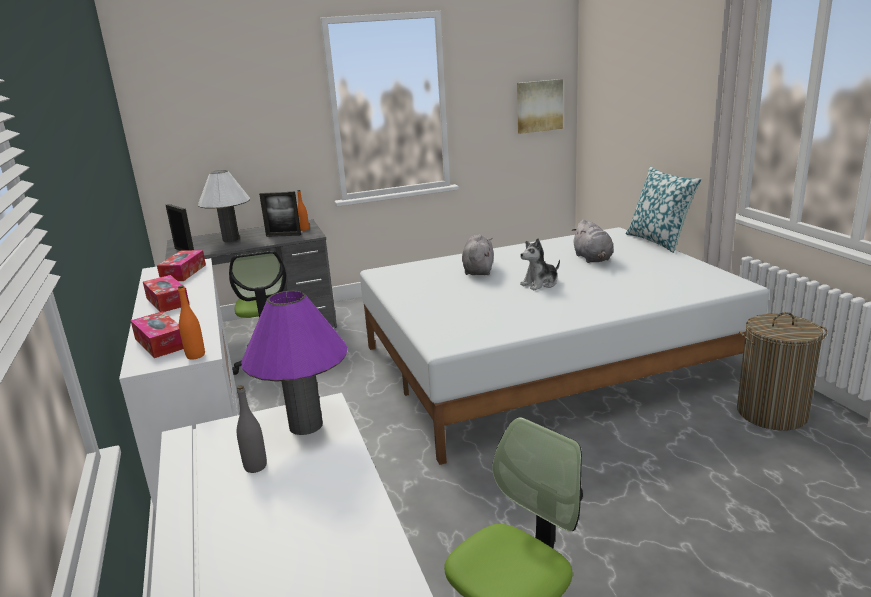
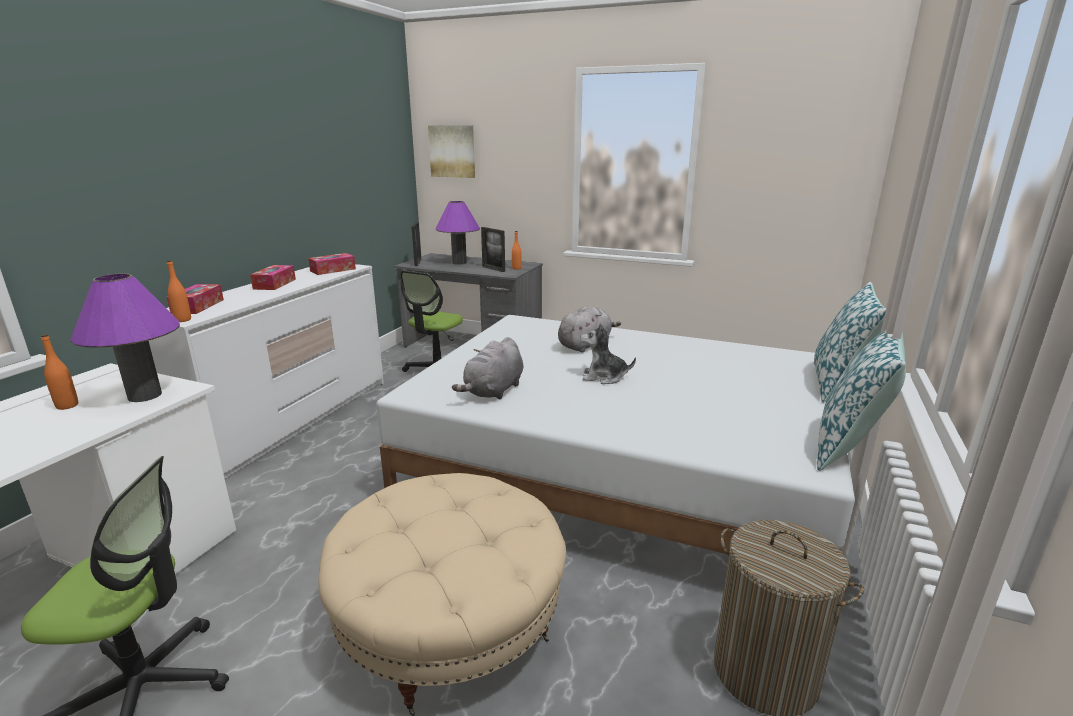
camera: 40 degrees right, 0 degrees up
(231, 239) = (459, 263): white table lamp -> purple table lamp
(255, 466) = (67, 406): grey bottle -> orange bottle
(539, 106) = (819, 187): picture -> picture (452, 151)
(593, 259) = (713, 374): grey plush toy -> grey plush toy (493, 391)
(613, 491) = (449, 622): none -> beige ottoman
(726, 268) = (849, 446): none -> pillow

